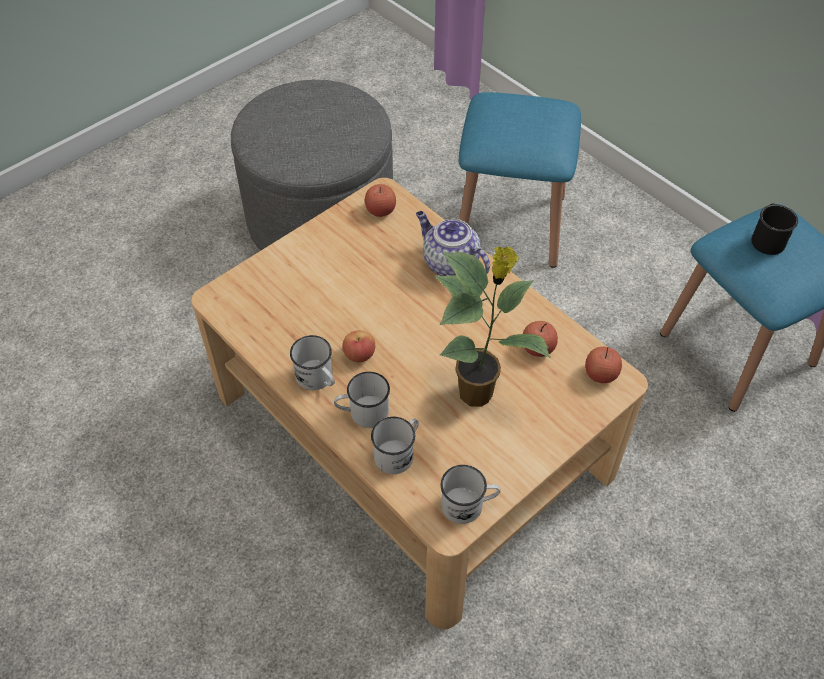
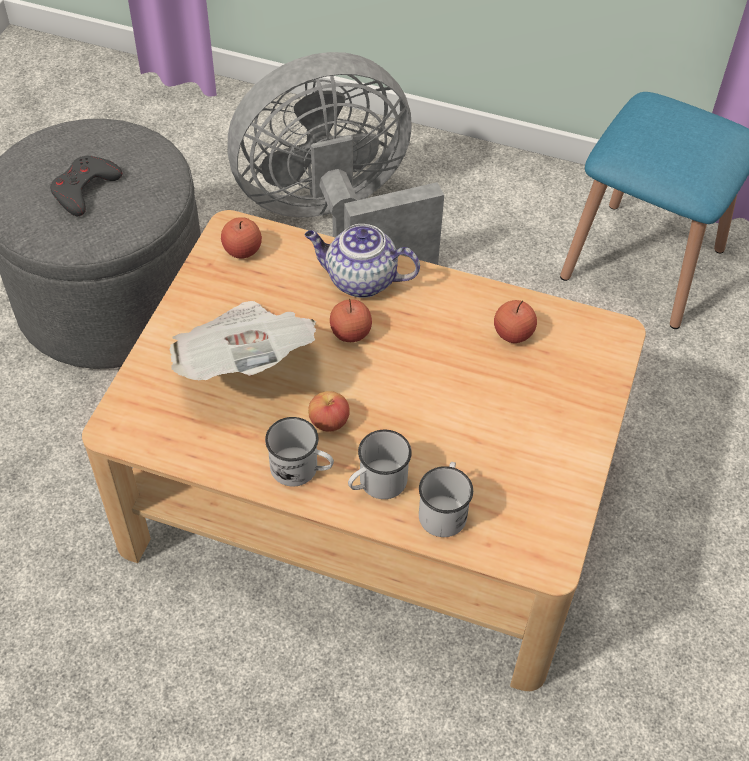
camera: 30 degrees left, 0 degrees up
(306, 130) = (84, 189): none -> grey game controller
(329, 290) = (244, 363): none -> newspaper
(468, 505) = (553, 530): white mug -> none
(478, 393) = (484, 407): potted plant -> none
(510, 224) = (335, 221): blue stool -> grey fan
(600, 374) = (592, 334): apple -> apple (350, 333)
(767, 238) = (659, 130): black mug -> none

